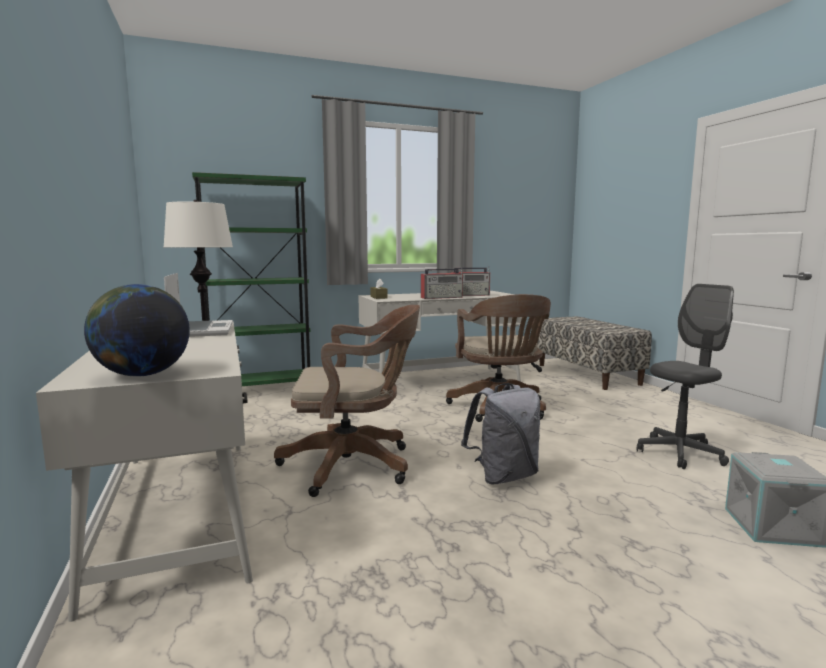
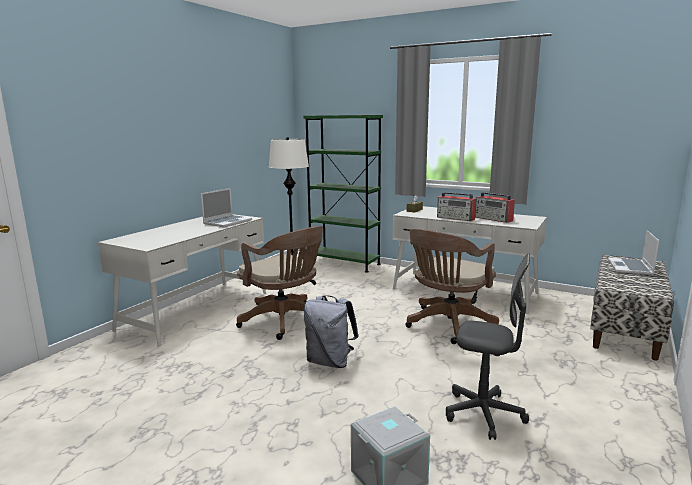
camera: 50 degrees right, 5 degrees up
(142, 375) = (132, 242): globe -> none
(578, 322) = (630, 268): none -> laptop

